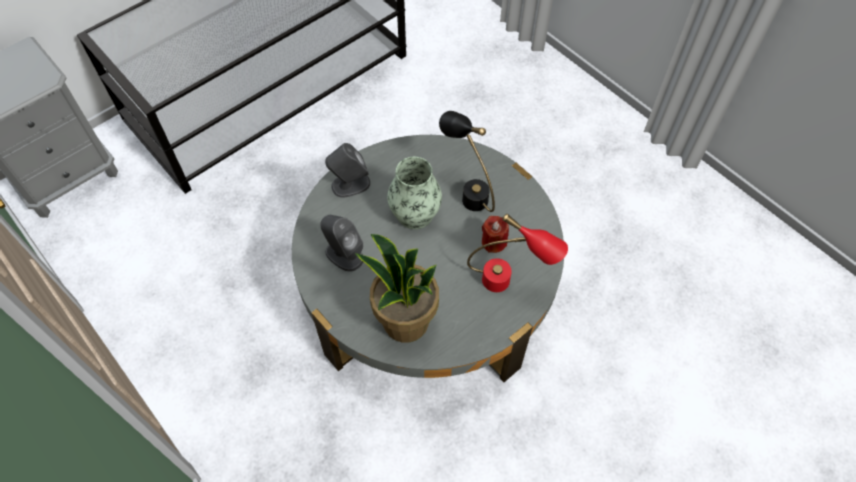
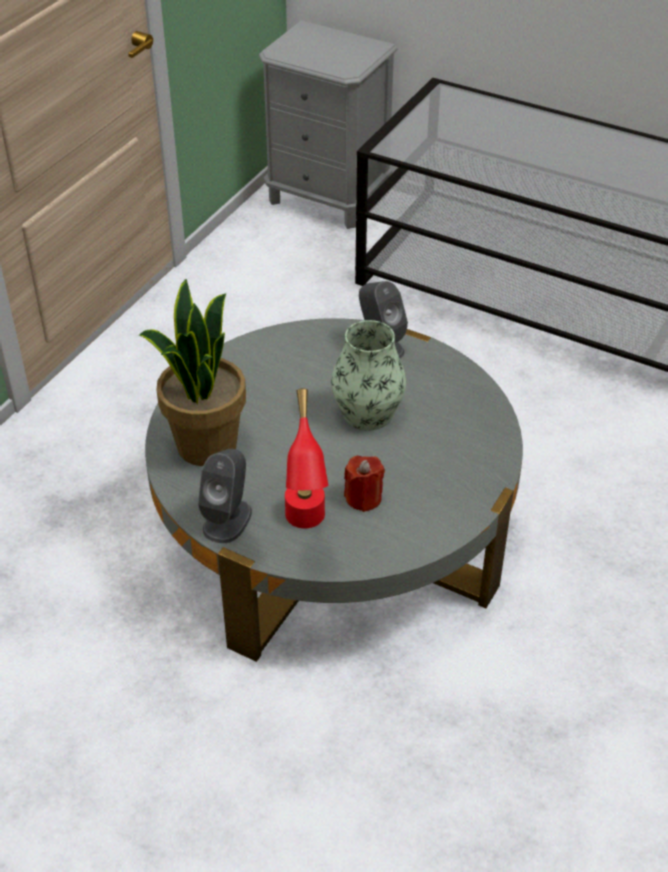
camera: 70 degrees right, 15 degrees down
(344, 254) = (276, 369): grey speaker -> grey speaker (227, 519)
(467, 191) = (432, 452): black table lamp -> none

